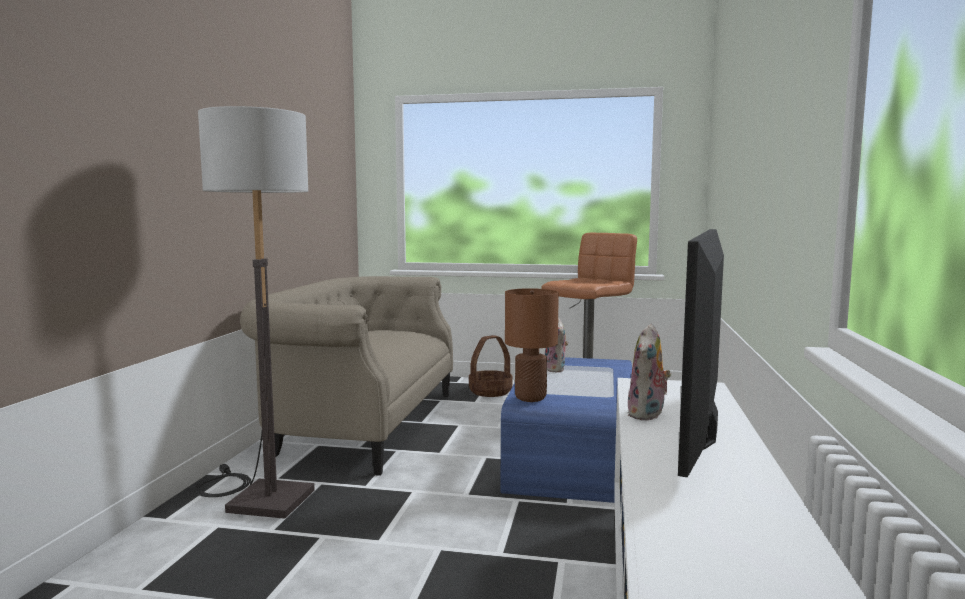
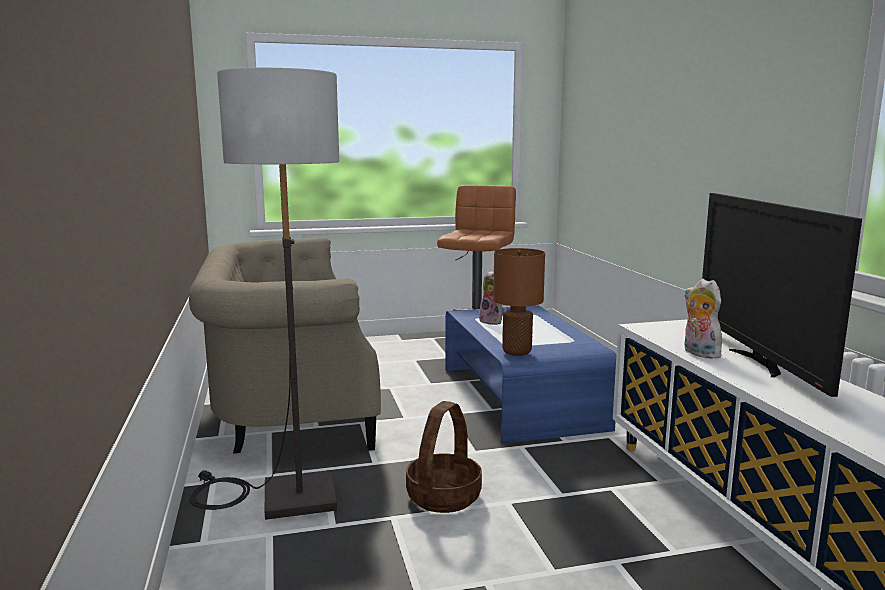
camera: 25 degrees left, 5 degrees up
(490, 391) = (380, 350): basket -> basket (443, 496)
(648, 415) = (698, 353): plush toy -> plush toy turned 150 degrees clockwise

